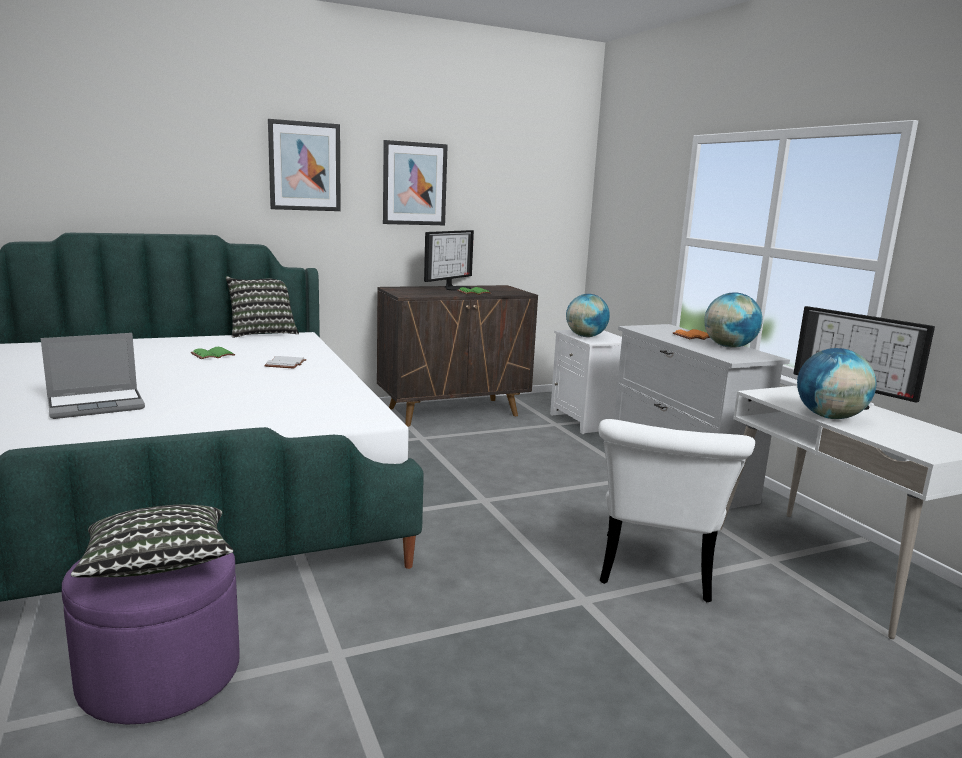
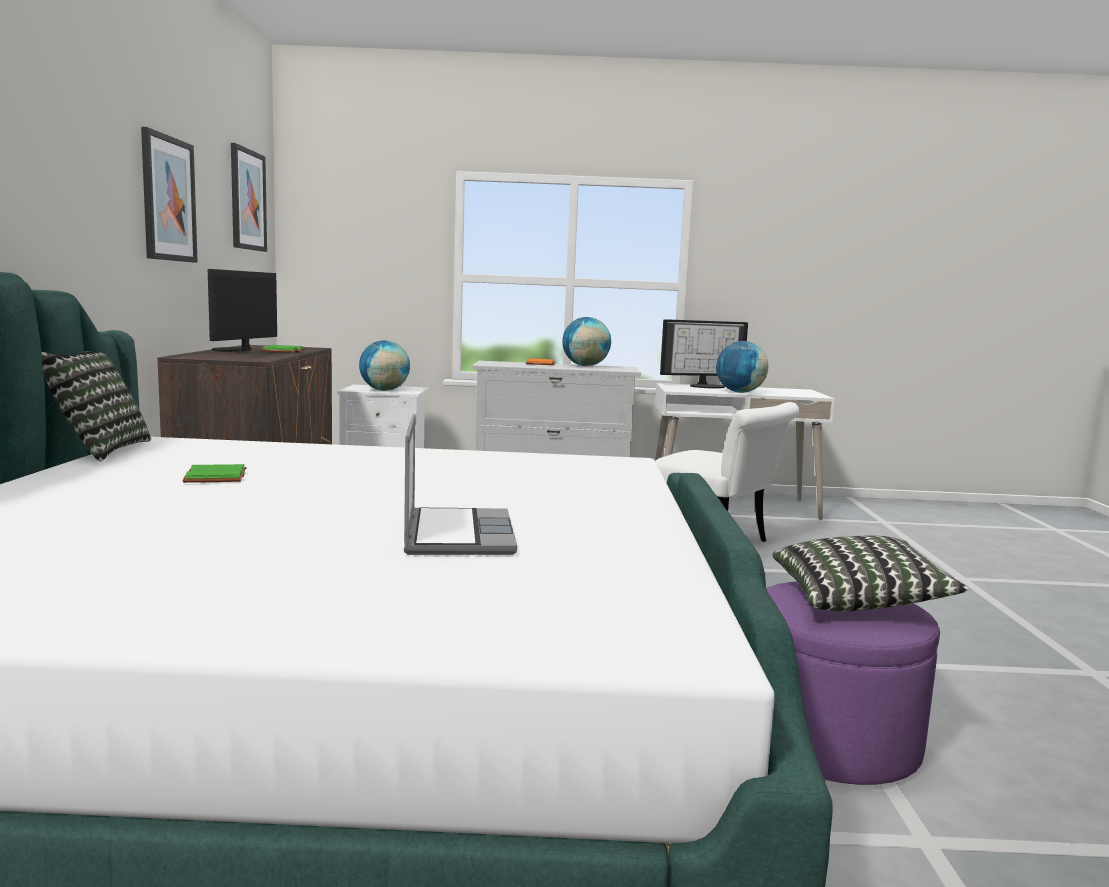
camera: 65 degrees left, 5 degrees down
(286, 364) = (341, 459): white book -> none
(304, 166) = (71, 154): picture -> picture (247, 200)
(455, 288) = (235, 350): monitor -> monitor turned 135 degrees counterclockwise

